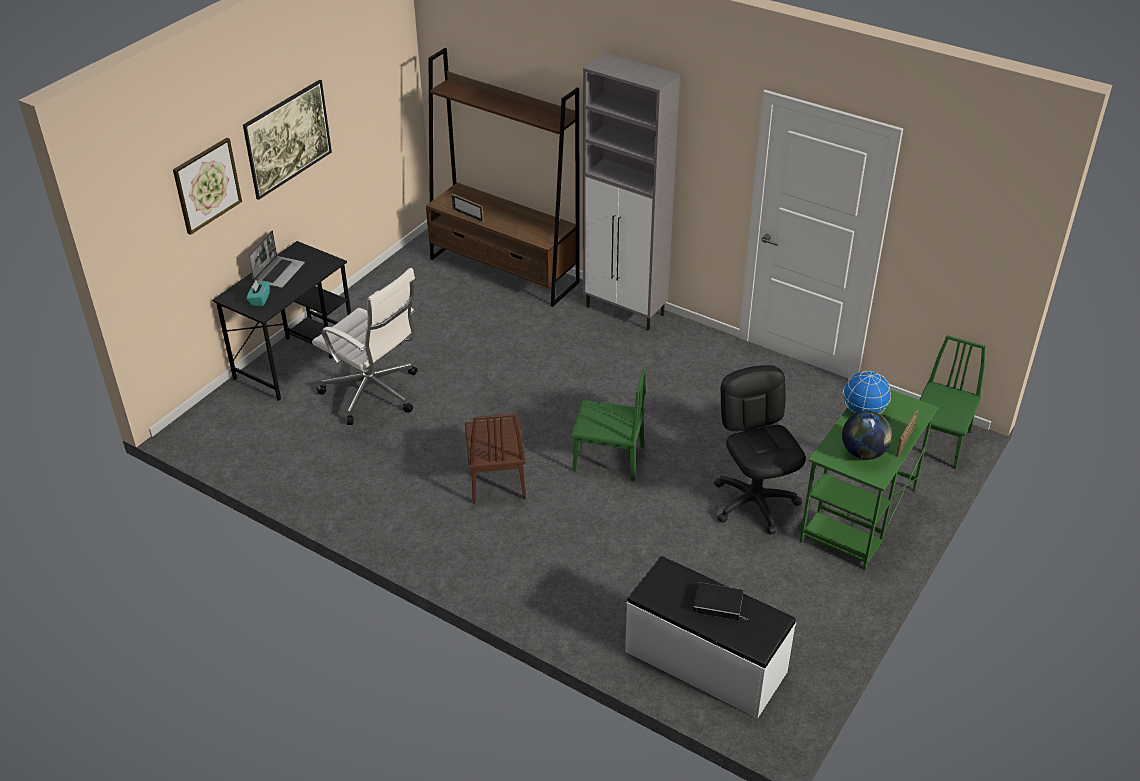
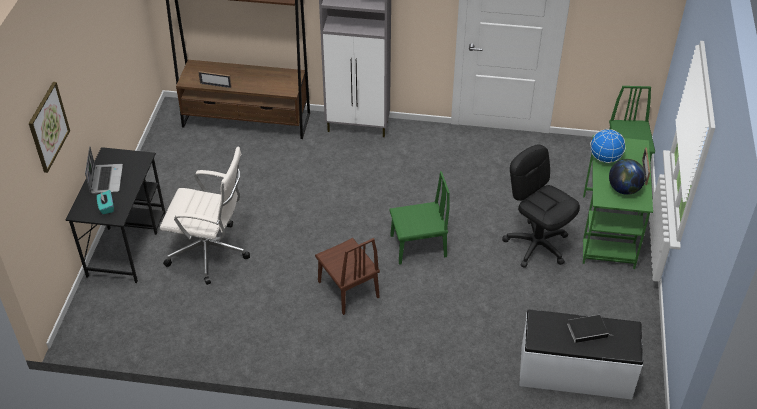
camera: 25 degrees left, 5 degrees up
(291, 156) = (88, 80): picture -> none

